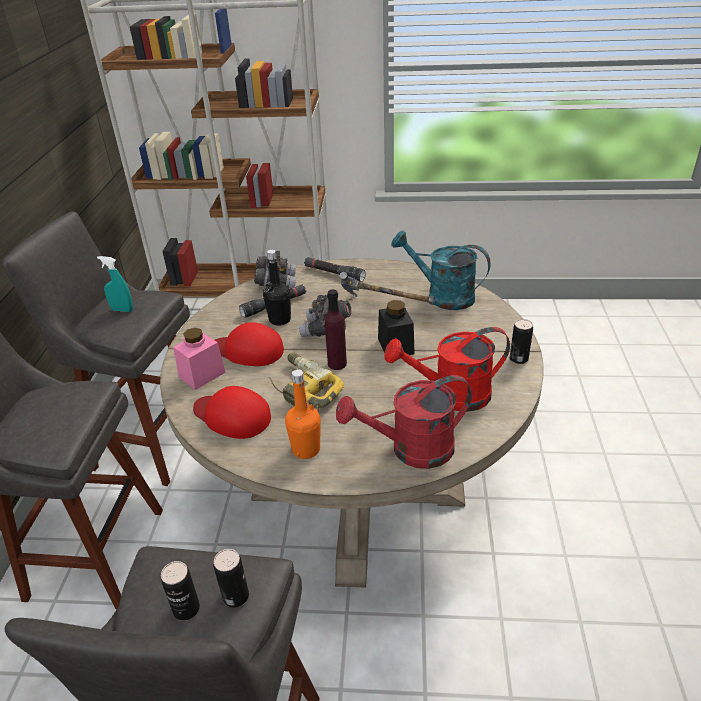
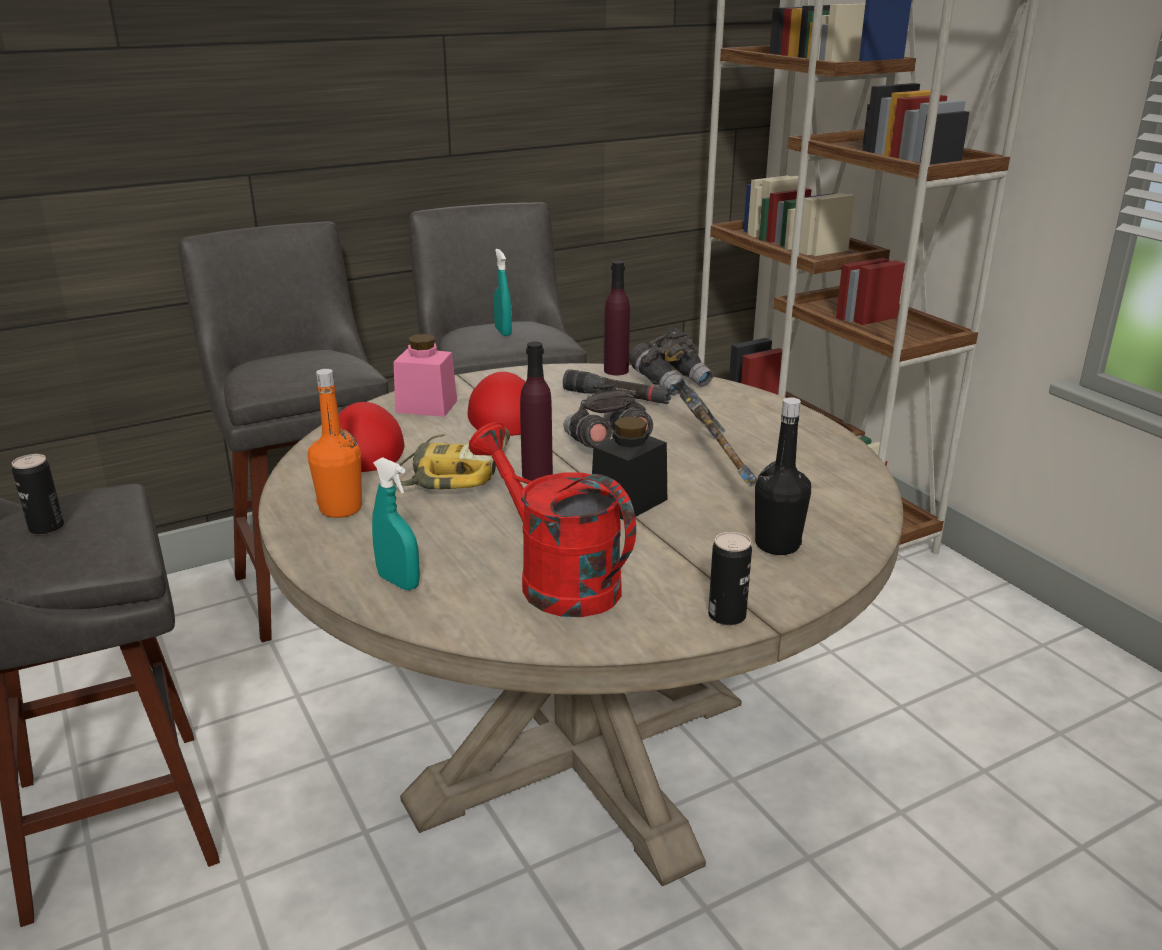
camera: 55 degrees right, 10 degrees down
(236, 596) = (74, 548): can -> none
(239, 292) = (616, 370): none -> purple bottle
(280, 320) = (589, 410): black bottle -> black bottle (777, 545)
(334, 274) = (748, 408): black flashlight -> none
(411, 450) = (398, 582): red watering can -> turquoise spray bottle
(442, 296) = (815, 500): turquoise watering can -> none

